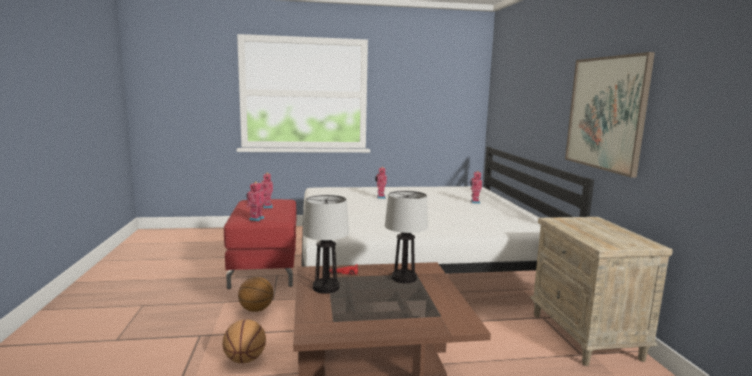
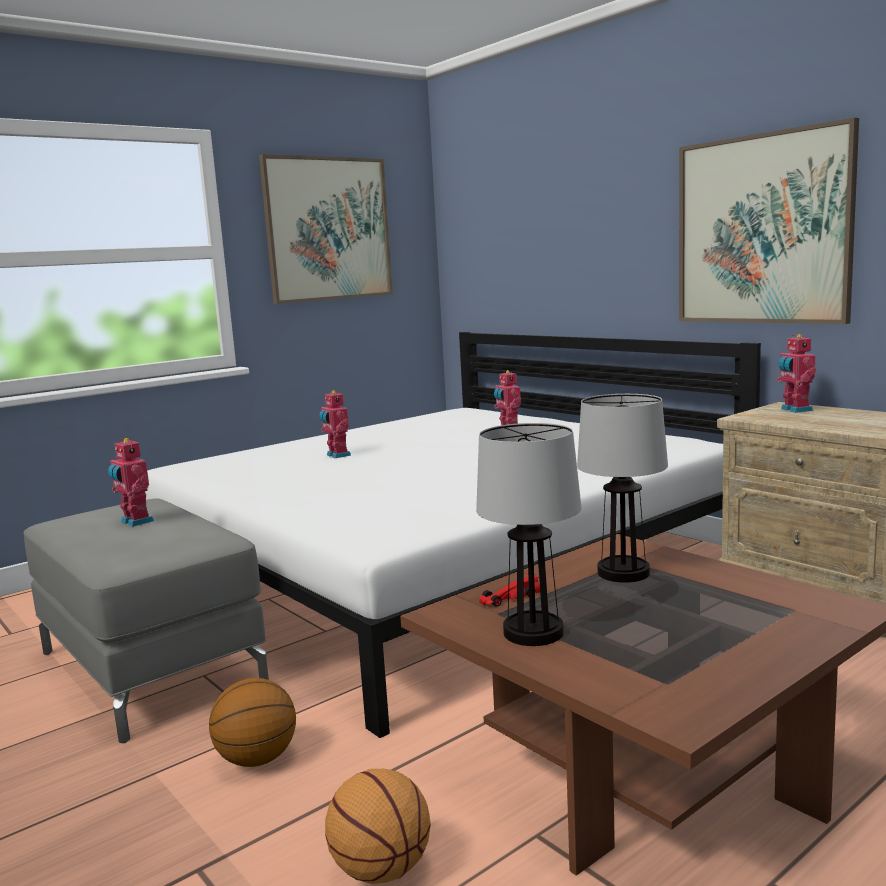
camera: 30 degrees left, 0 degrees up
(255, 219) = (158, 550): toy robot -> toy robot (794, 410)
(265, 267) = (152, 668): red ottoman -> grey ottoman
(423, 87) = (328, 229): none -> picture

